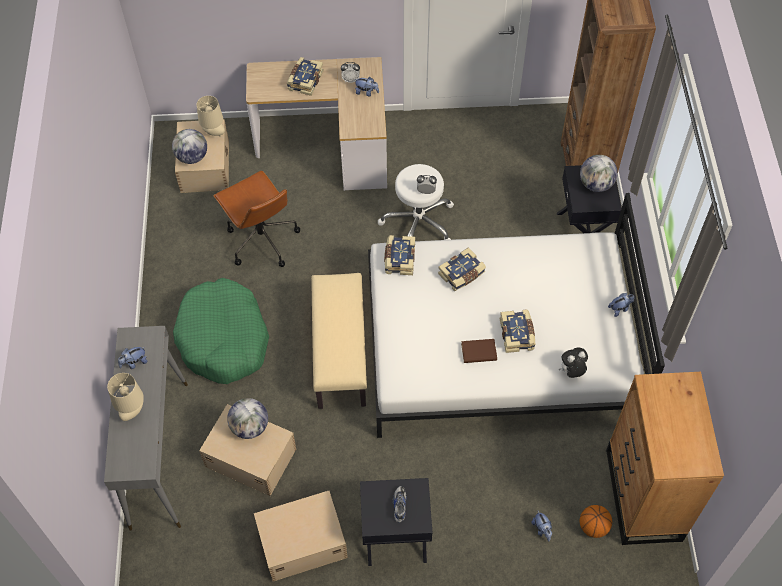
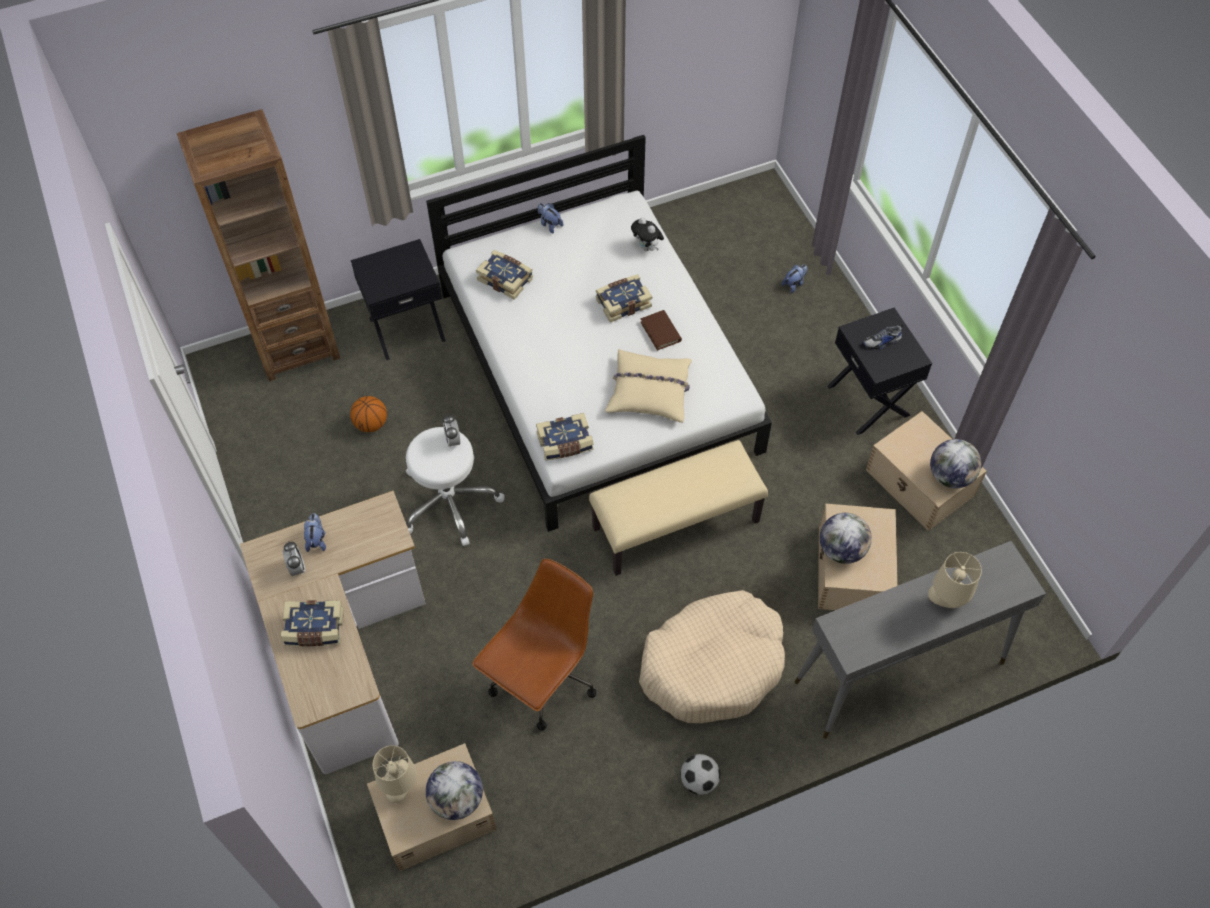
camera: 110 degrees left, 0 degrees up
(134, 363) = (884, 630): plush toy -> none
(152, 304) = (699, 780): none -> football
(224, 339) = (713, 664): green dog bed -> beige dog bed
(424, 327) = (649, 391): none -> beige pillow
(462, 274) = (562, 374): book -> book (506, 279)
(593, 527) = (770, 246): basketball -> basketball (371, 424)
(596, 184) = (389, 269): globe -> globe (950, 476)
(643, 496) = (718, 215): brown dresser -> none

